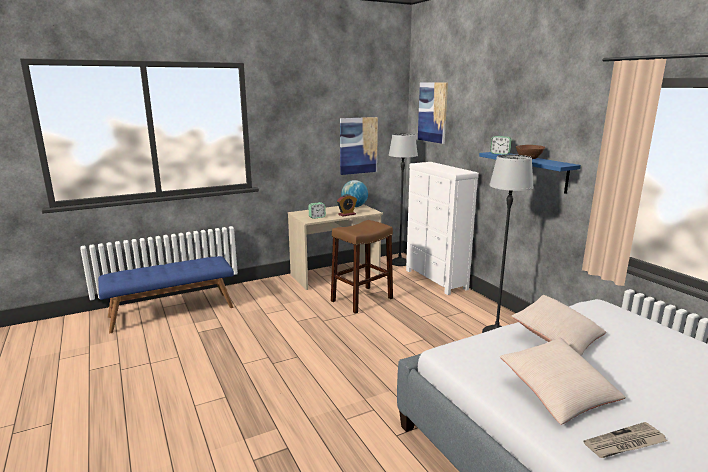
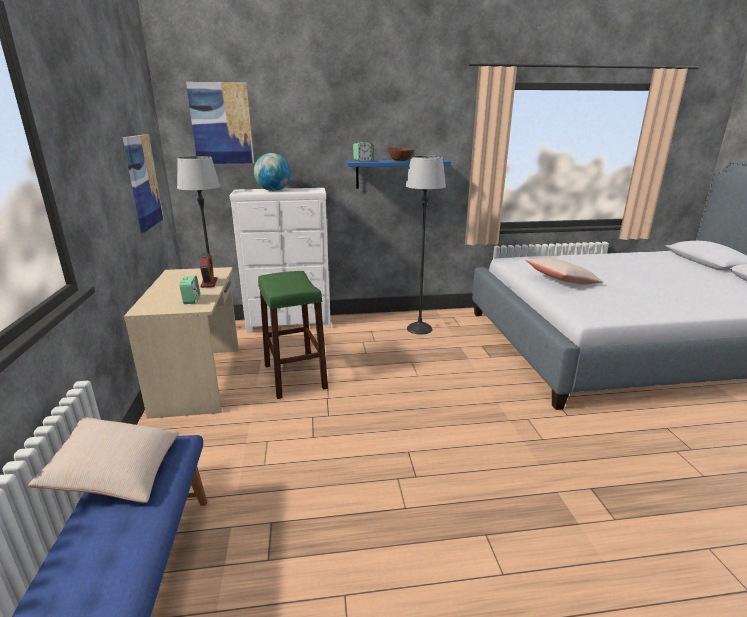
camera: 70 degrees left, 5 degrees up
(354, 206) = (178, 274): globe -> globe (273, 191)
(361, 299) = (295, 376): brown stool -> green stool
(558, 392) = (639, 298): beige pillow -> beige pillow (116, 473)
(625, 443) = (692, 298): newspaper -> none

